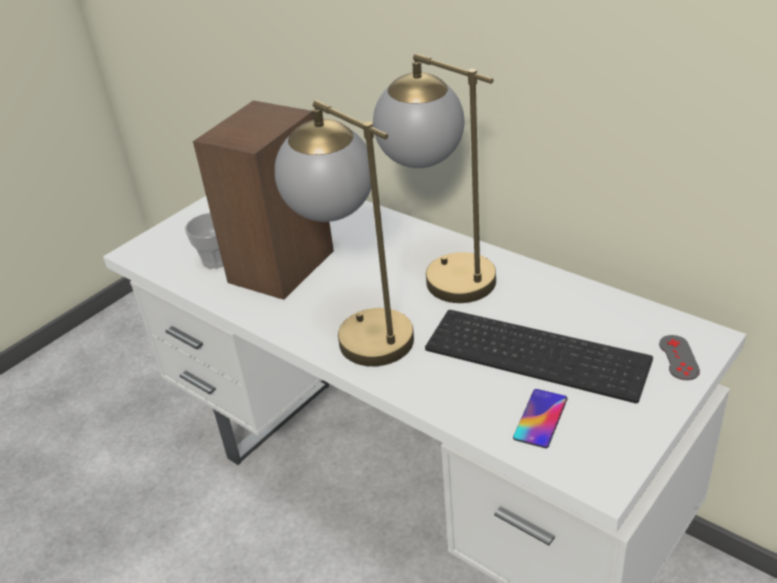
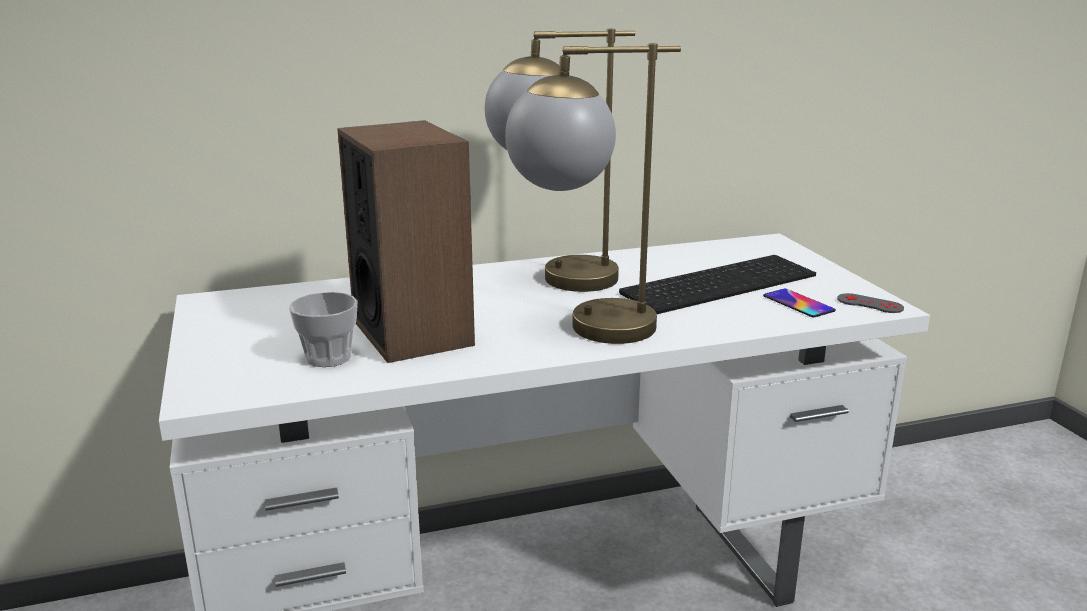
camera: 60 degrees left, 15 degrees down
(678, 357) = (781, 253): grey game controller -> grey game controller (870, 304)

